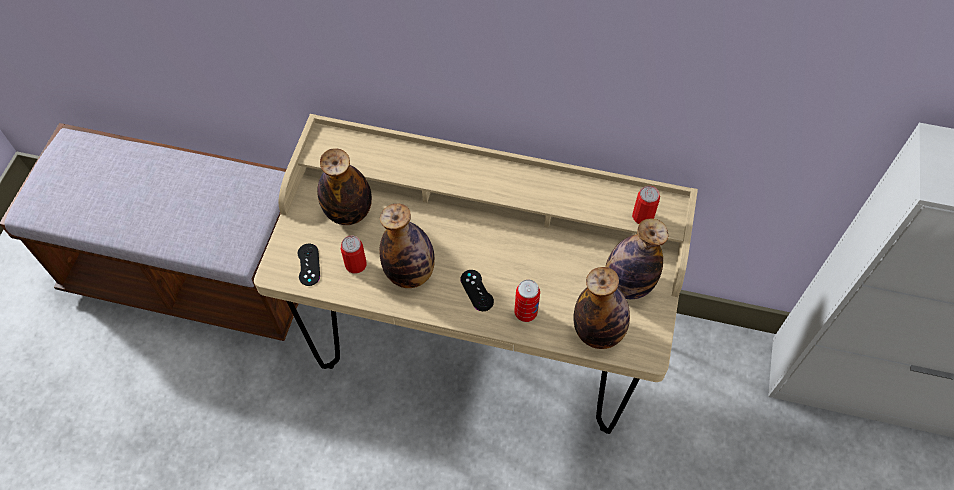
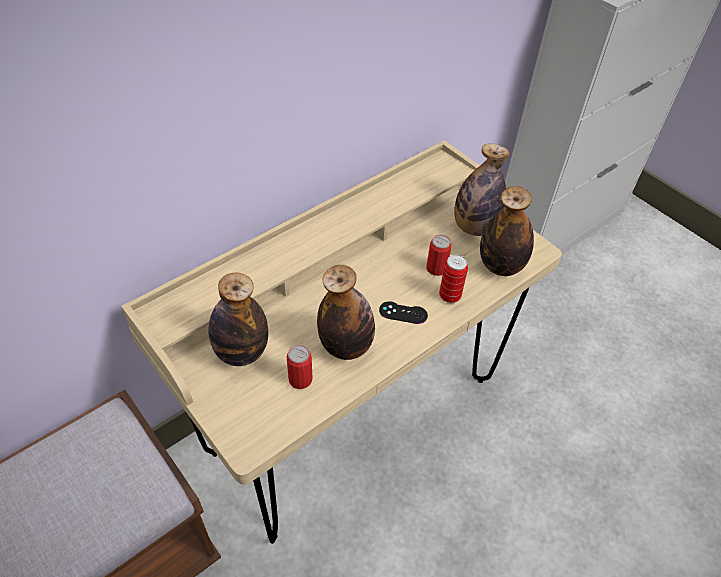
camera: 55 degrees left, 10 degrees down
(308, 264) = (265, 415): black game controller -> none
(642, 216) = (439, 177): can -> can (436, 268)

